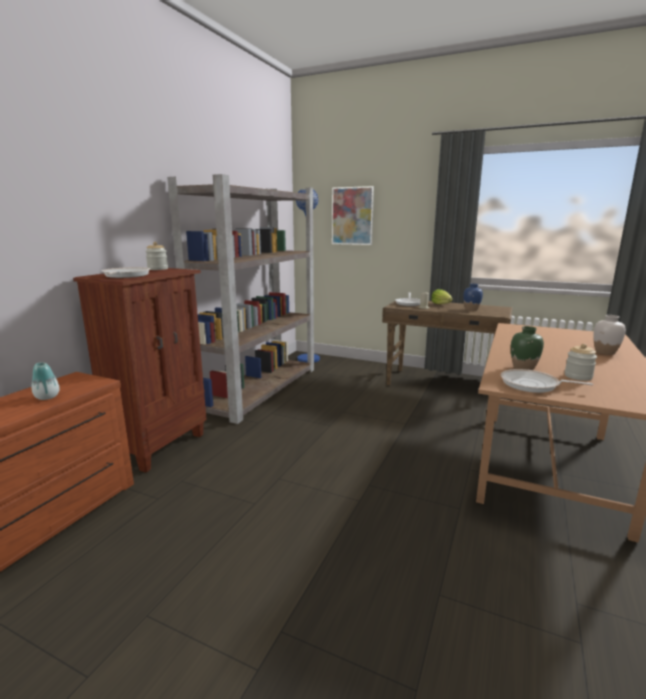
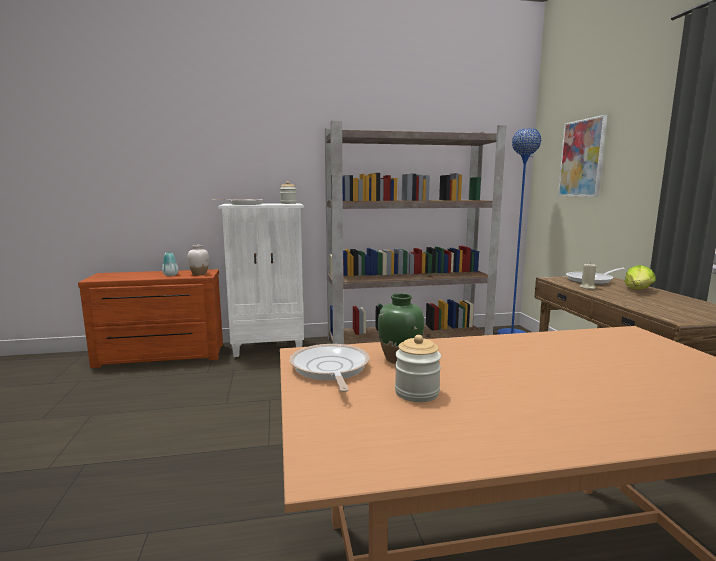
camera: 55 degrees right, 5 degrees down
(161, 448) = (268, 348): brown cabinet -> white cabinet
(471, 310) = (657, 304): blue vase -> none
(605, 352) = (631, 407): white vase -> white vase (199, 274)

